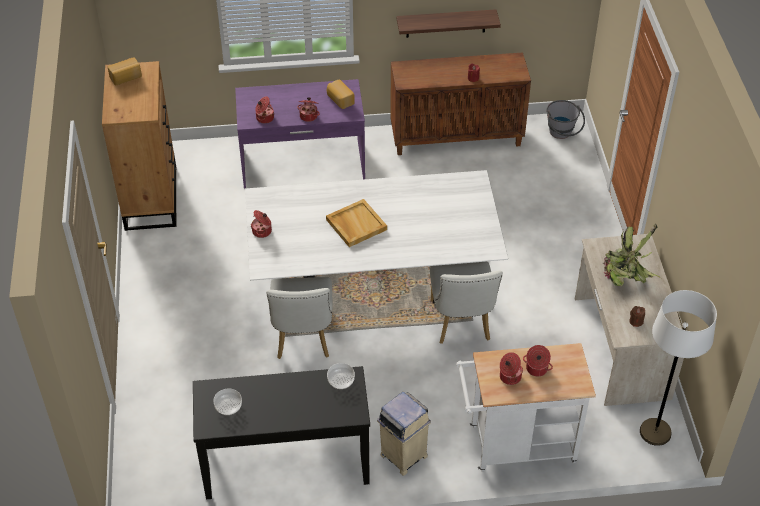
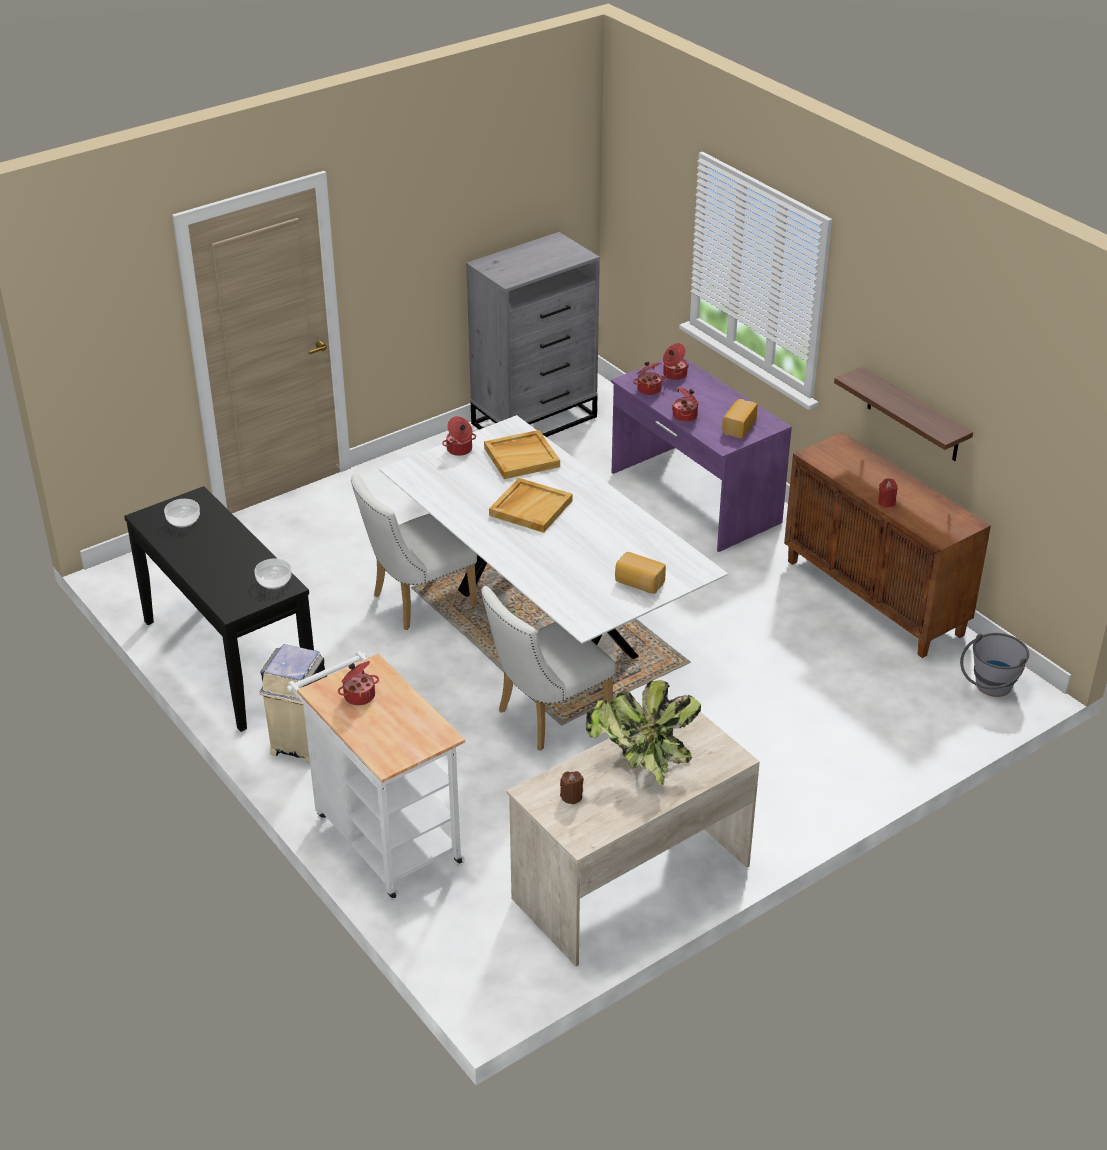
camera: 60 degrees right, 10 degrees down
(126, 78) = (551, 249): bread -> bread (638, 583)
(151, 197) = (535, 420): brown dresser -> grey dresser
(296, 205) = (522, 457): none -> beige tray
(536, 369) = (389, 714): cooking pot -> cooking pot (674, 374)
(655, 432) = (502, 967): white floor lamp -> none

